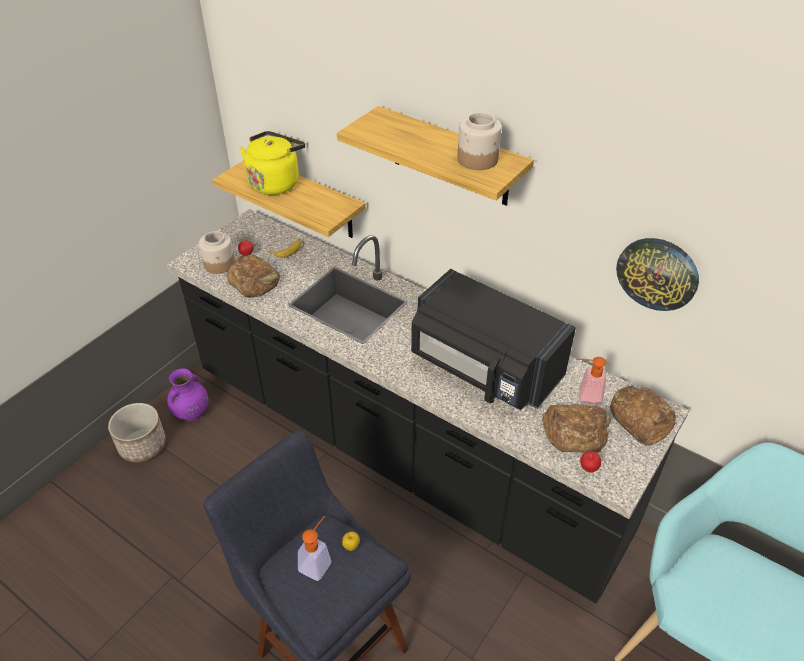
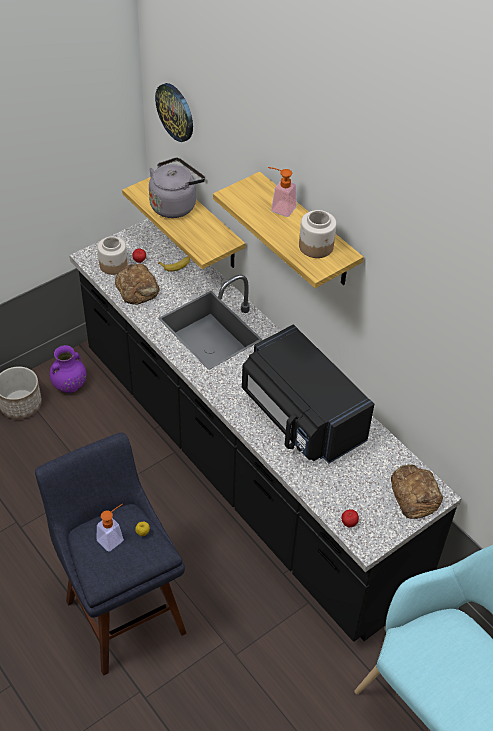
camera: 15 degrees right, 5 degrees up
(275, 182) = (175, 205): yellow kettle -> grey kettle
(575, 431) = (353, 491): bread -> none
(585, 395) = (377, 463): soap dispenser -> soap dispenser (279, 208)
(657, 273) = (443, 377): wall clock -> wall clock (175, 112)

